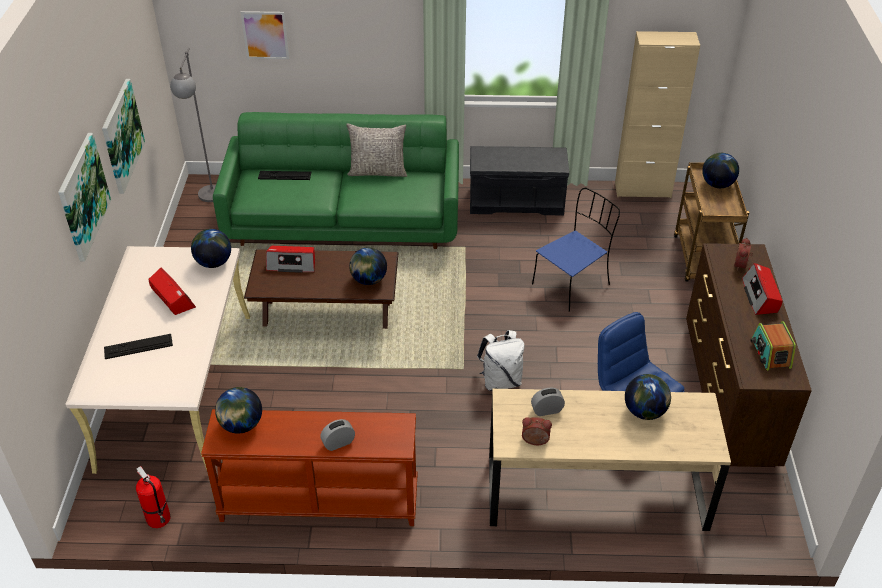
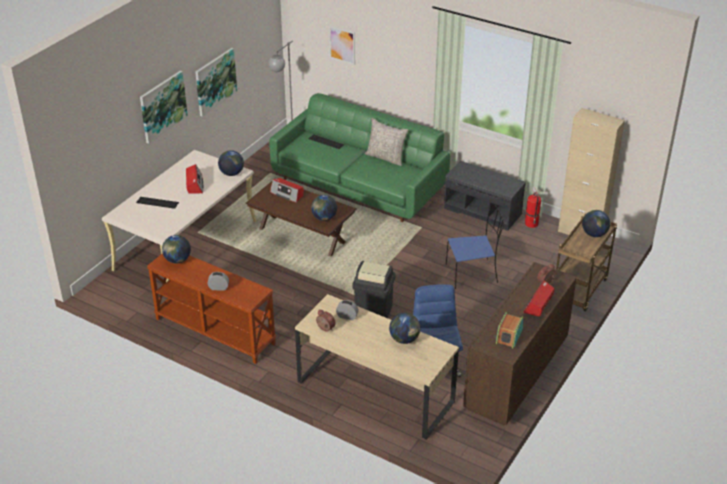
camera: 30 degrees right, 5 degrees down
(159, 519) = (127, 305): fire extinguisher -> fire extinguisher (531, 224)
(500, 381) = (373, 311): white backpack -> black trash can

